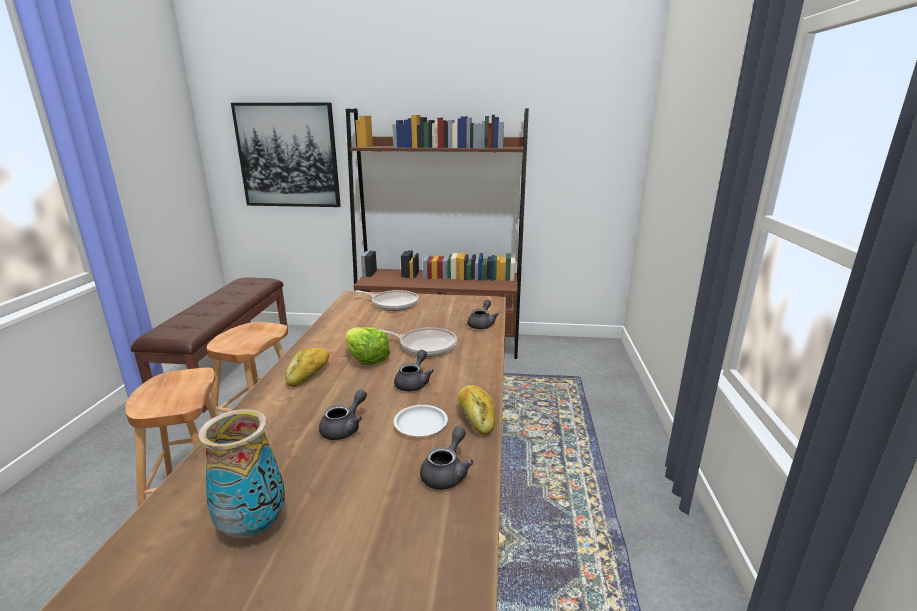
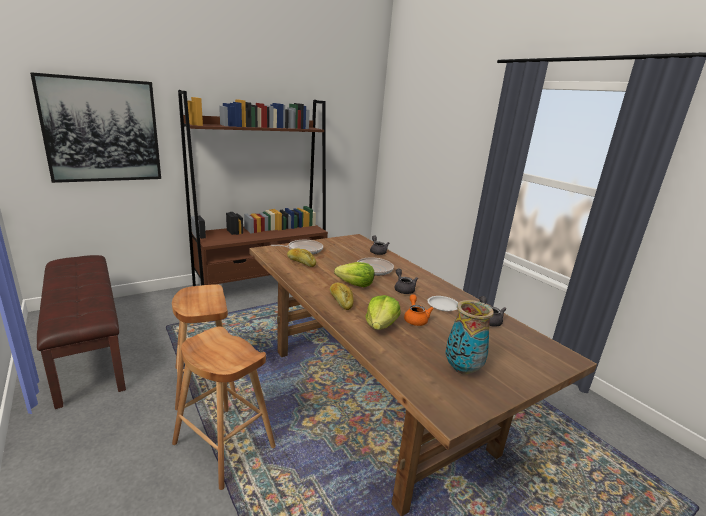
camera: 40 degrees left, 0 degrees up
(288, 420) = (381, 325): none -> lettuce
(345, 428) = (415, 319): grey teapot -> orange teapot
(476, 416) = (457, 295): bread -> bread (301, 262)

